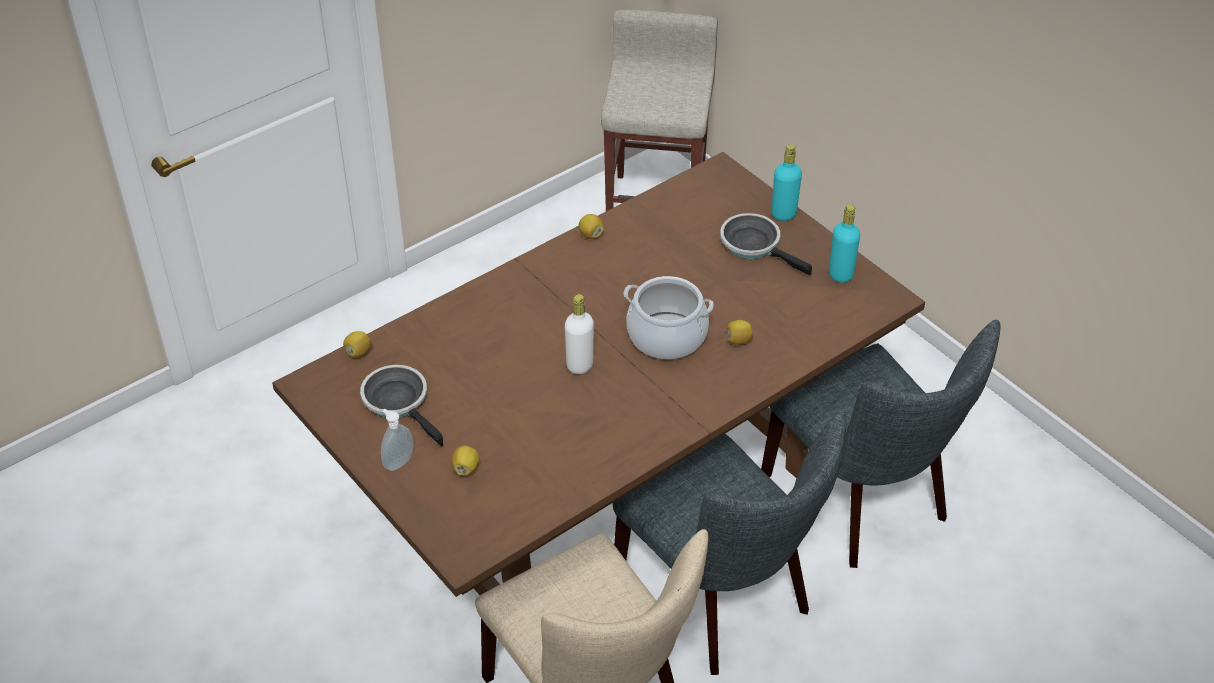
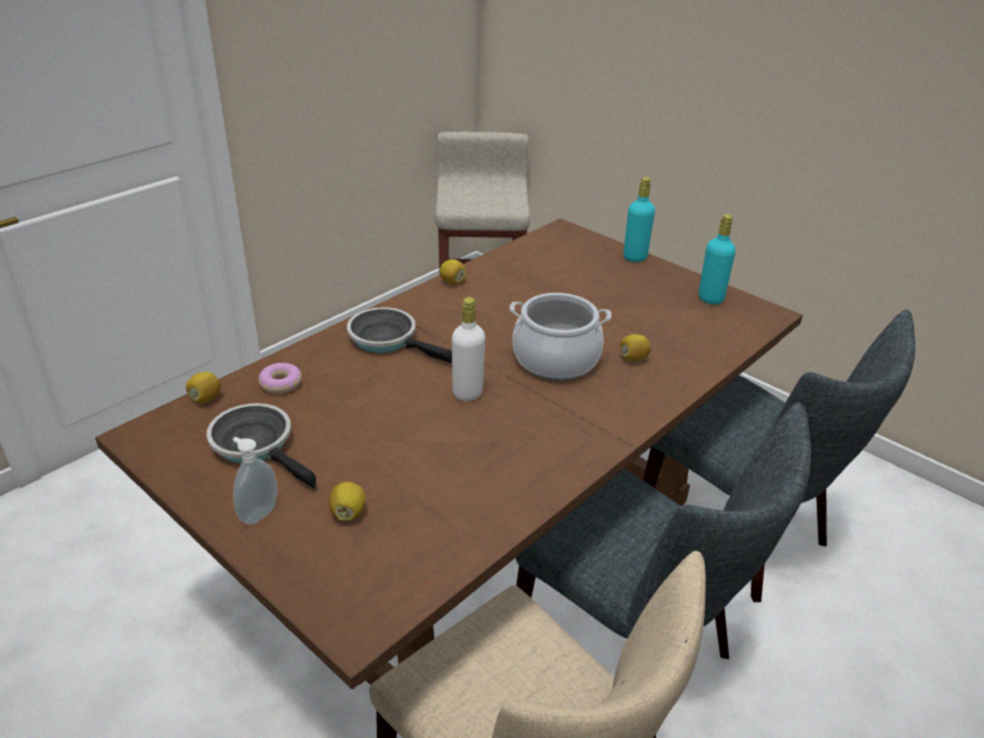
camera: 10 degrees left, 10 degrees down
(421, 342) = (280, 383): none -> donut
(754, 245) = (617, 281): frying pan -> frying pan (388, 340)

